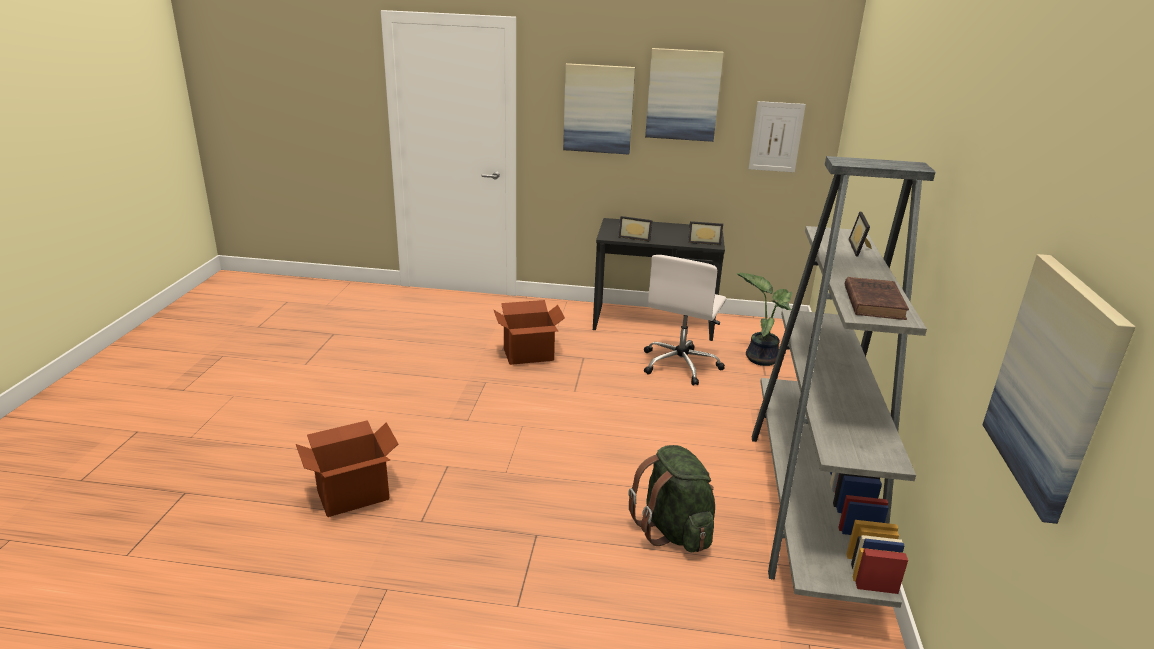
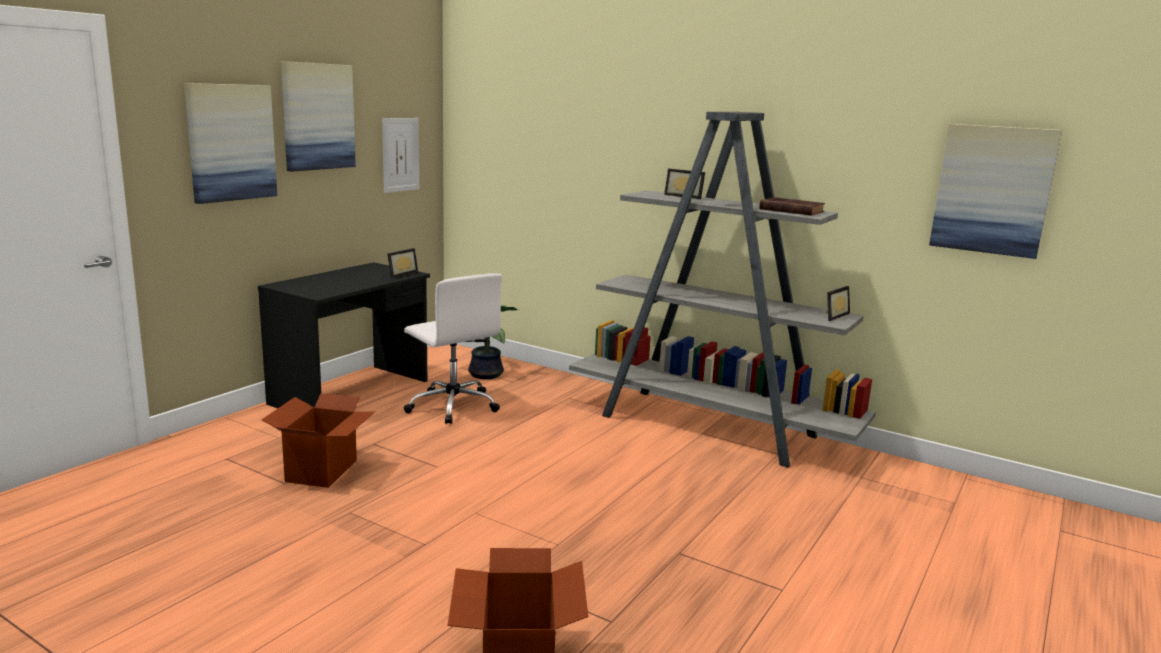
camera: 65 degrees left, 10 degrees down
(635, 237) = (342, 288): picture frame -> picture frame (832, 315)
(673, 530) = (709, 485): green backpack -> none

